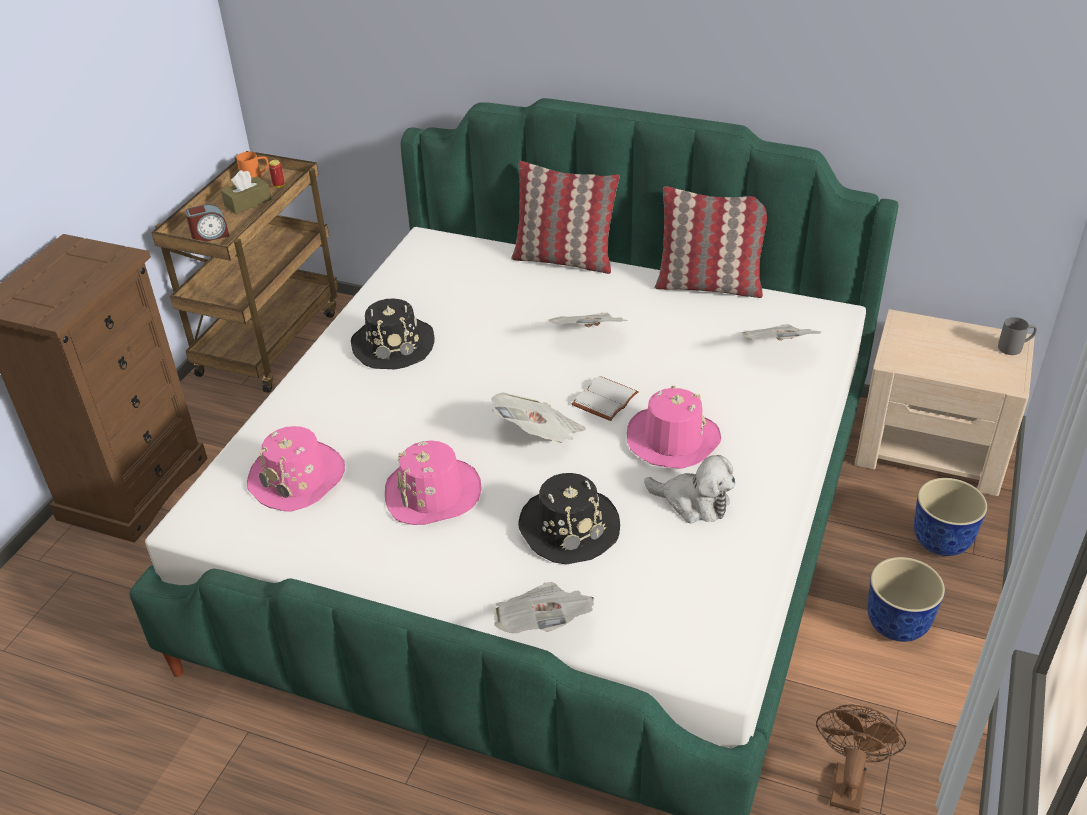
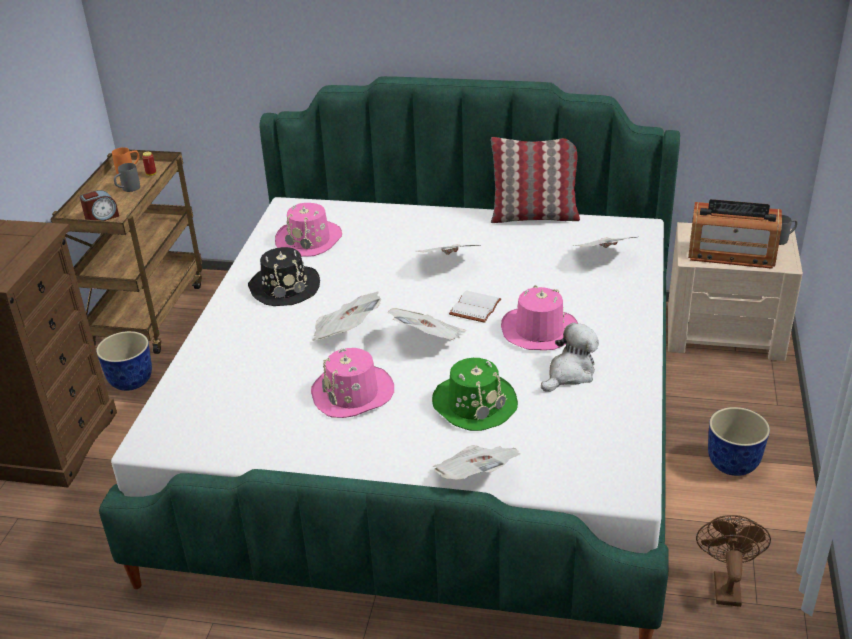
camera: 10 degrees left, 5 degrees down
(248, 203) = (128, 189): brown tissue box -> grey mug
(298, 478) = (233, 396): pink hat -> pink hat (309, 240)
(447, 413) = (346, 332): none -> newspaper
(564, 259) = (409, 209): pillow -> none
(568, 527) = (474, 404): black hat -> green hat
(693, 502) = (570, 373): plush toy -> plush toy turned 60 degrees counterclockwise
(942, 542) = (751, 399): planter -> planter (132, 382)
(944, 360) = (731, 254): none -> radio

